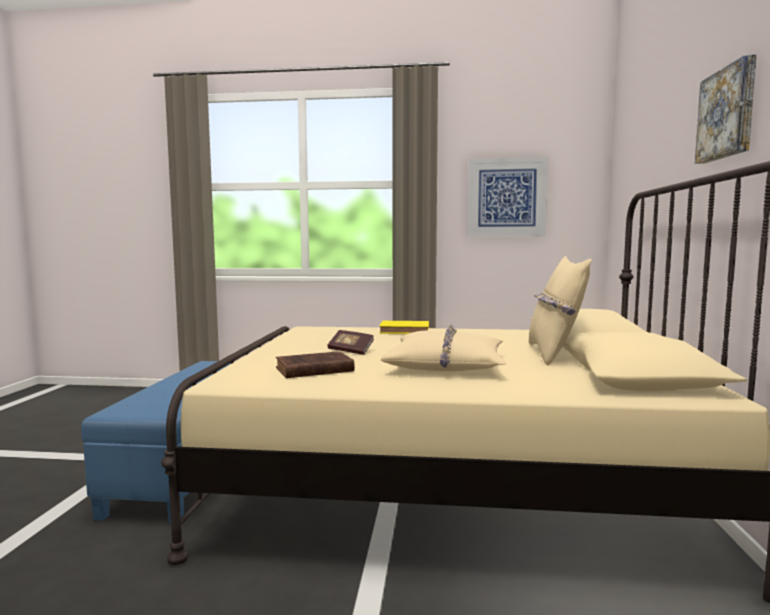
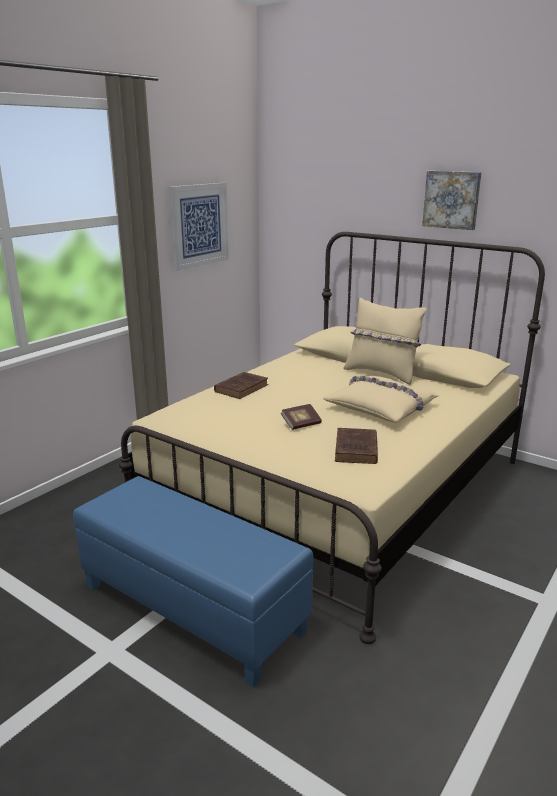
camera: 60 degrees left, 15 degrees up
(406, 331) = (242, 388): yellow book -> brown book

